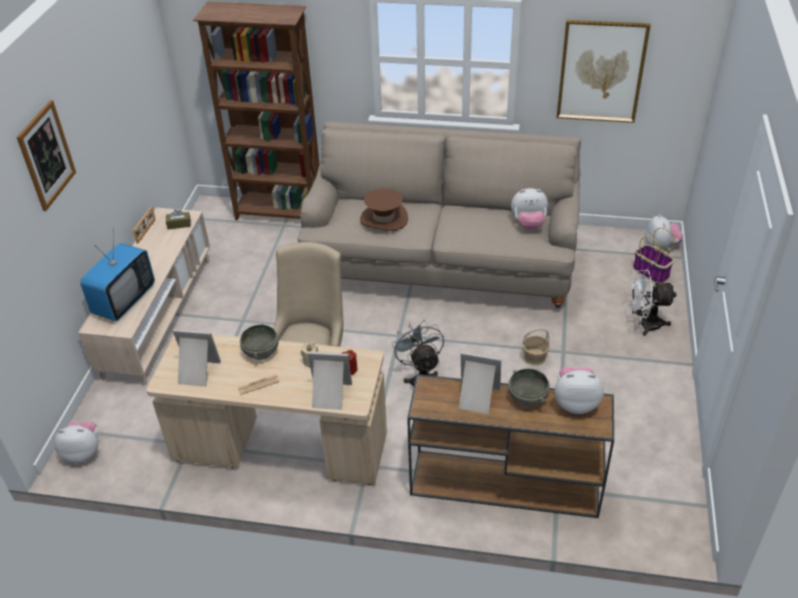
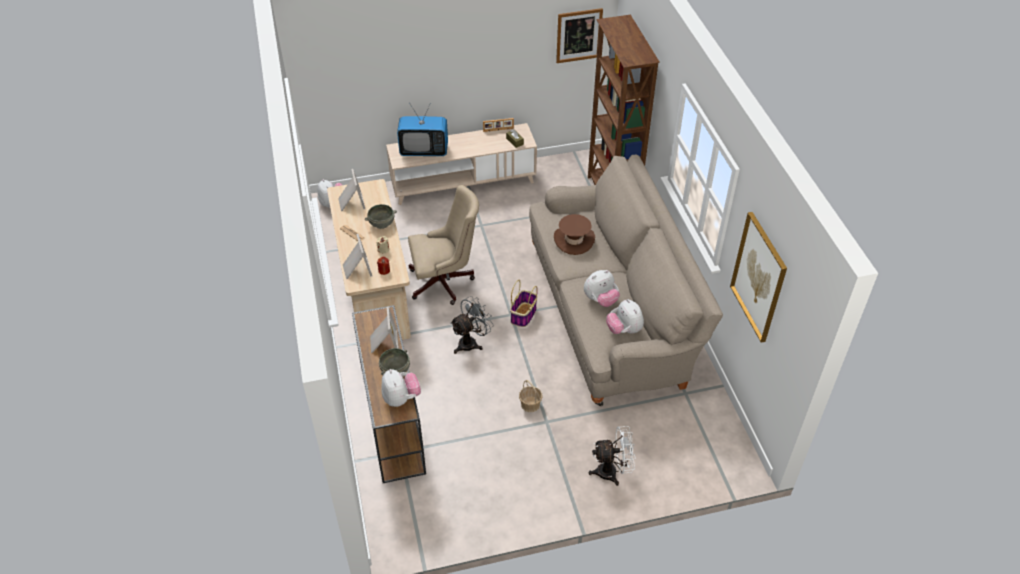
camera: 65 degrees right, 5 degrees up
(46, 155) = (410, 34): picture -> picture (579, 35)
(644, 324) = (612, 472): white fan -> white fan turned 105 degrees clockwise
(652, 272) = (689, 464): basket -> basket (523, 315)
(661, 246) = (734, 464): plush toy -> plush toy (600, 300)

